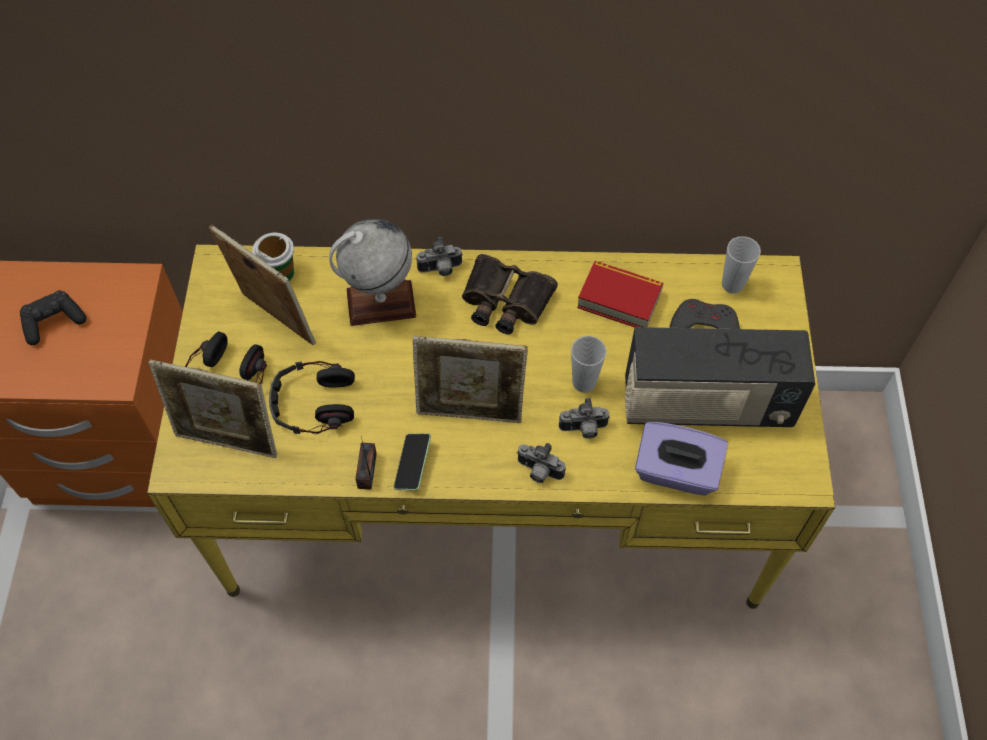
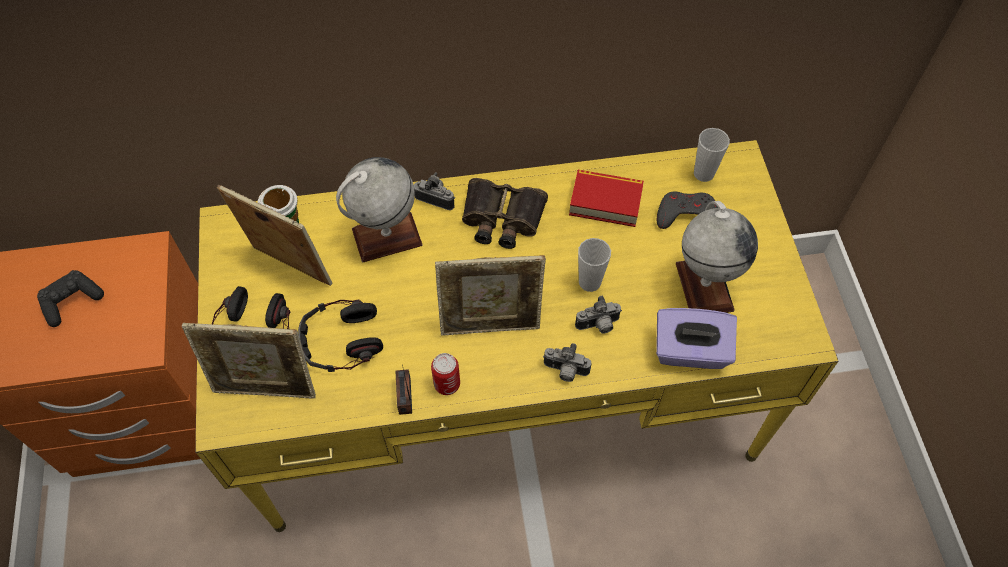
camera: 10 degrees left, 0 degrees up
(413, 465) = (447, 384): phone -> can
(440, 270) = (436, 198): camera -> camera turned 135 degrees counterclockwise
(706, 405) = (704, 286): radio -> globe

